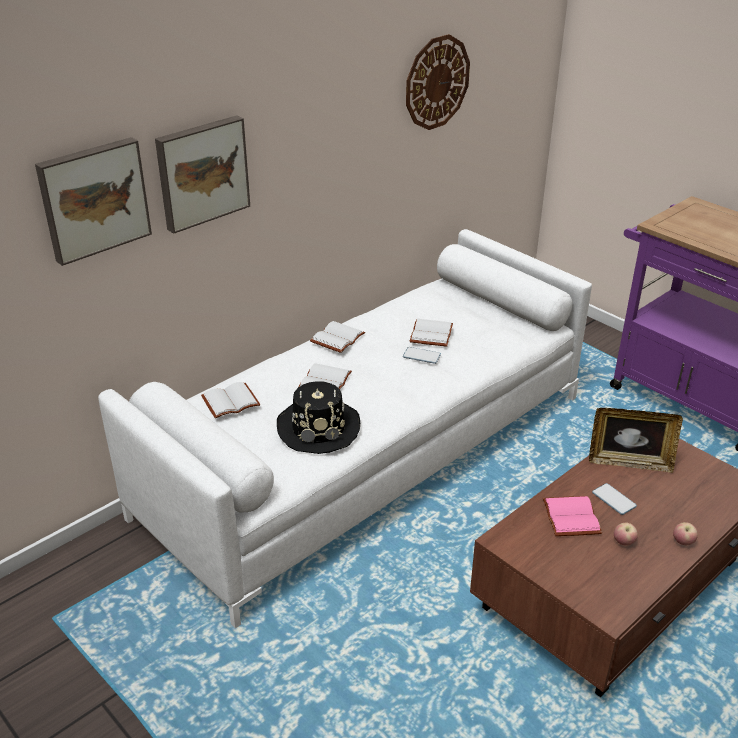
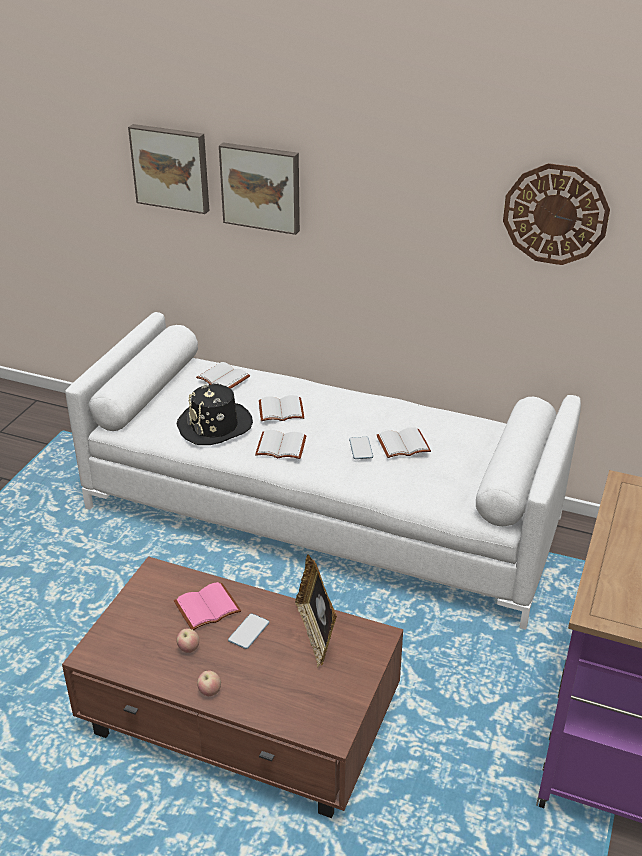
camera: 65 degrees right, 0 degrees up
(337, 337) = (352, 397): white book -> white book (282, 446)

